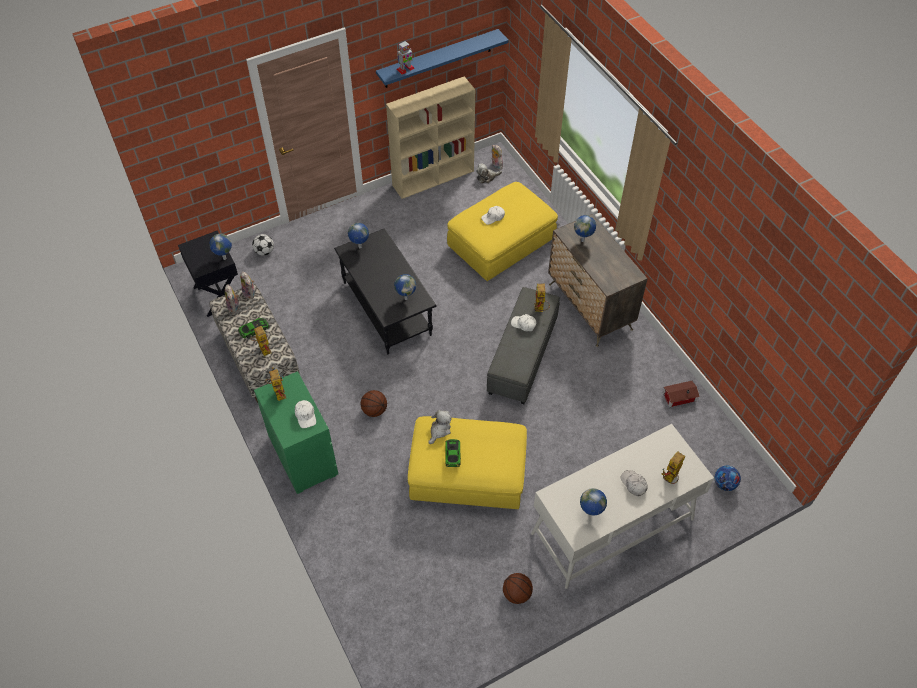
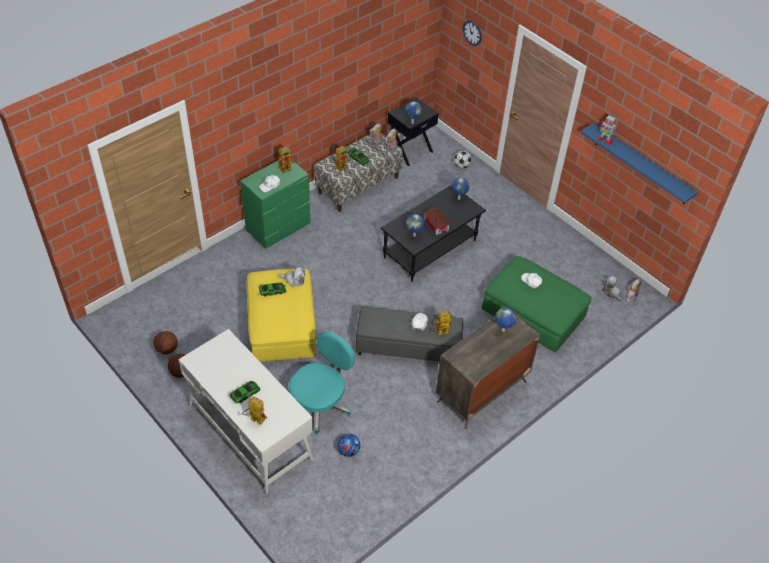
camera: 75 degrees right, 5 degrees down
(188, 123) = (472, 33): none -> wall clock
(374, 410) = (328, 259): basketball -> basketball (167, 349)
(434, 177) = (592, 254): beige bookcase -> none
(501, 244) = (532, 315): yellow ottoman -> green ottoman
(585, 451) = (320, 404): none -> turquoise office chair
(590, 513) = (213, 366): globe -> none
(633, 484) = (245, 393): white cap -> toy car
(678, 396) = (397, 473): toy house -> toy house (436, 224)
(724, 484) = (308, 517): football -> football (348, 451)

